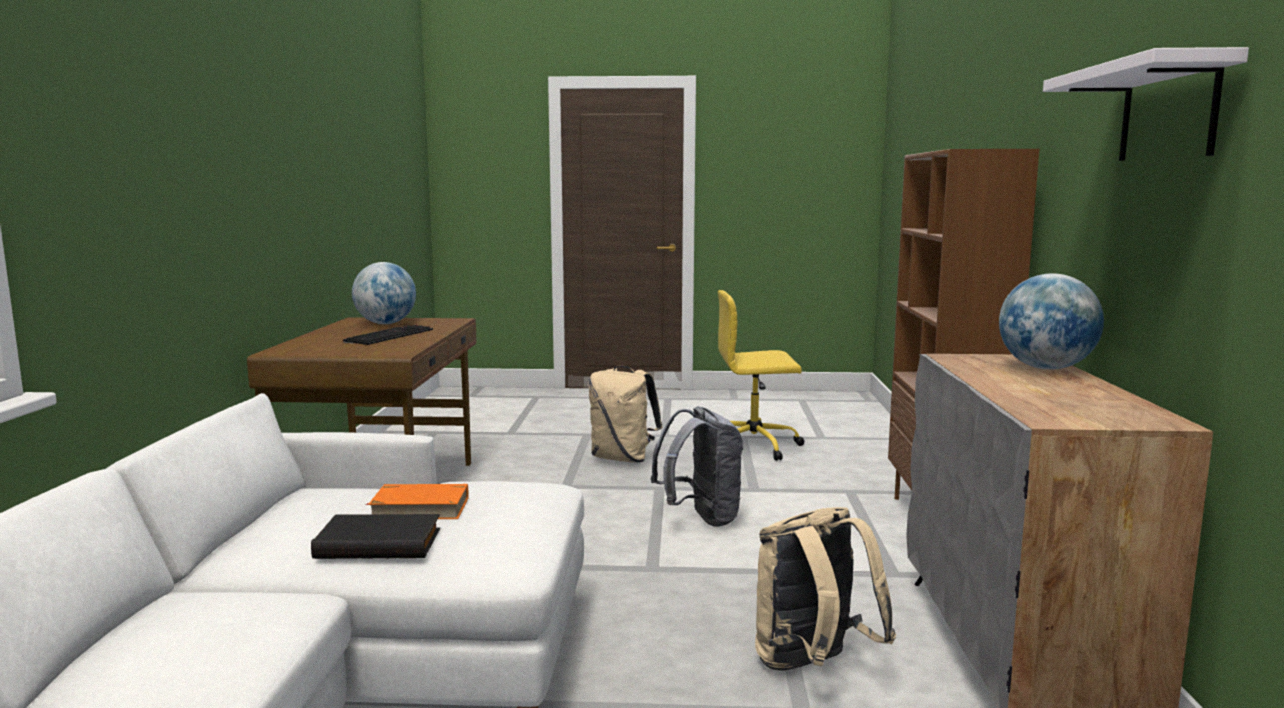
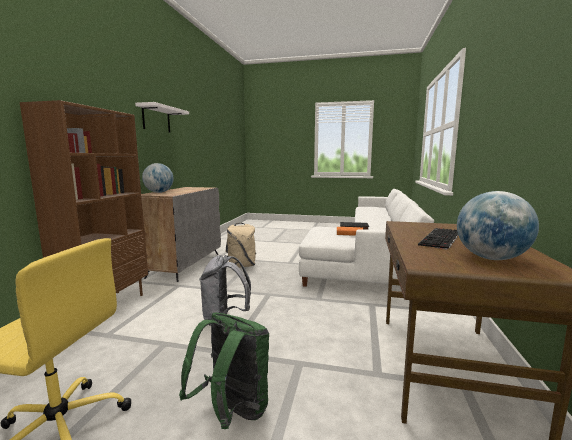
camera: 170 degrees left, 0 degrees up
(623, 459) = (232, 412): beige backpack -> green backpack

